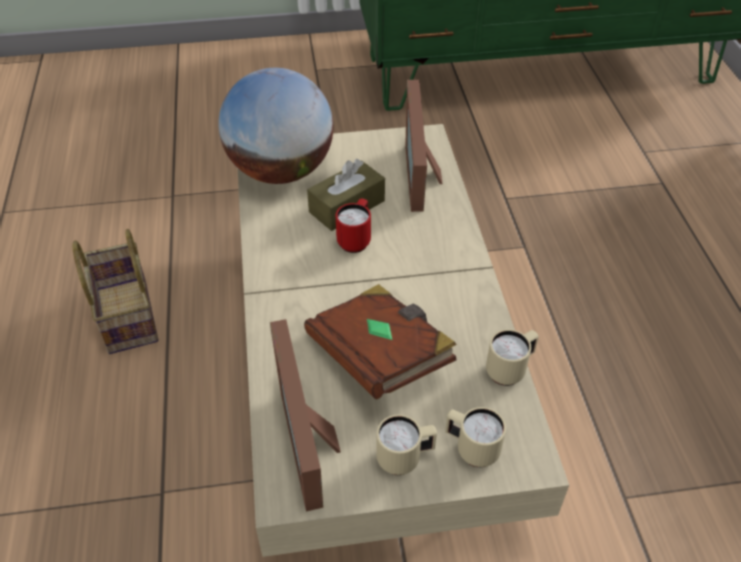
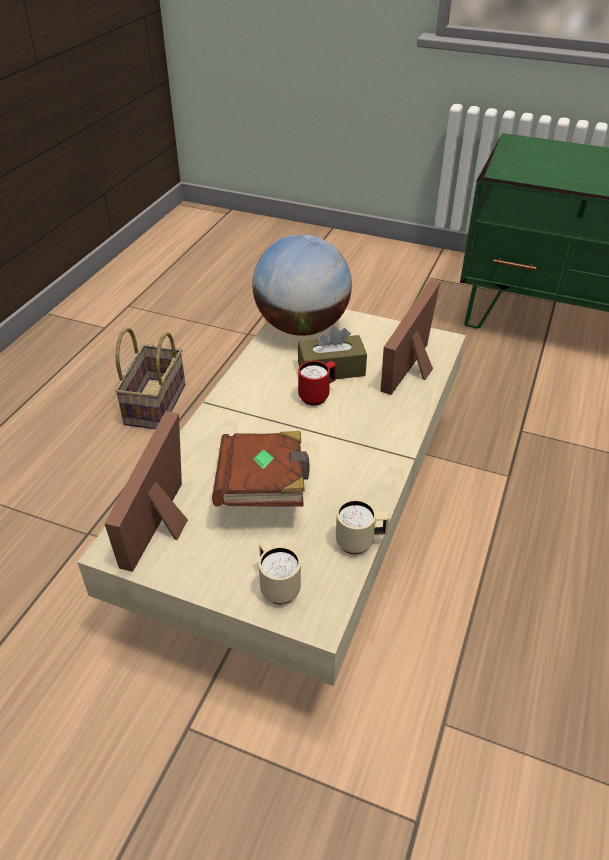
camera: 30 degrees right, 5 degrees down
(405, 459) = (220, 568): beige mug -> none

